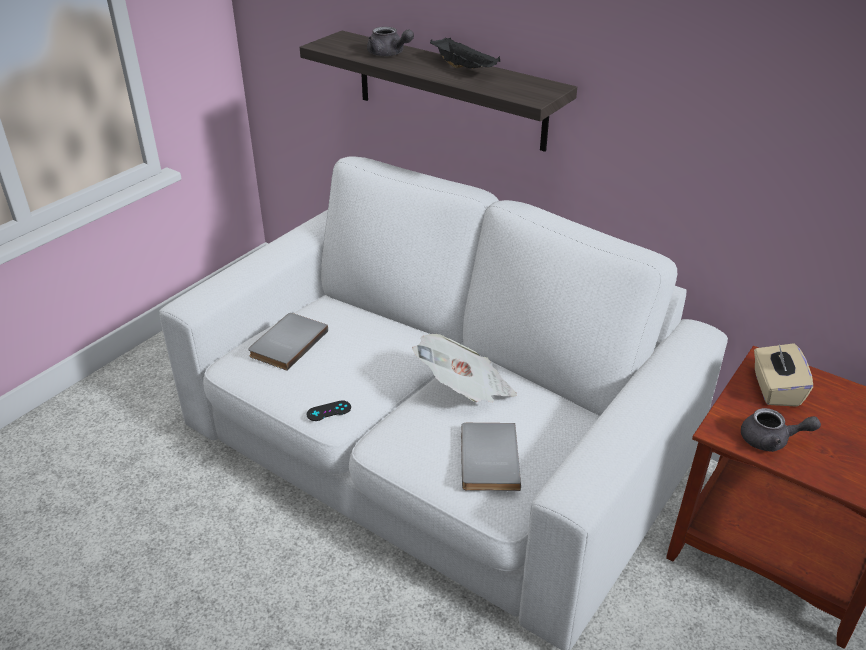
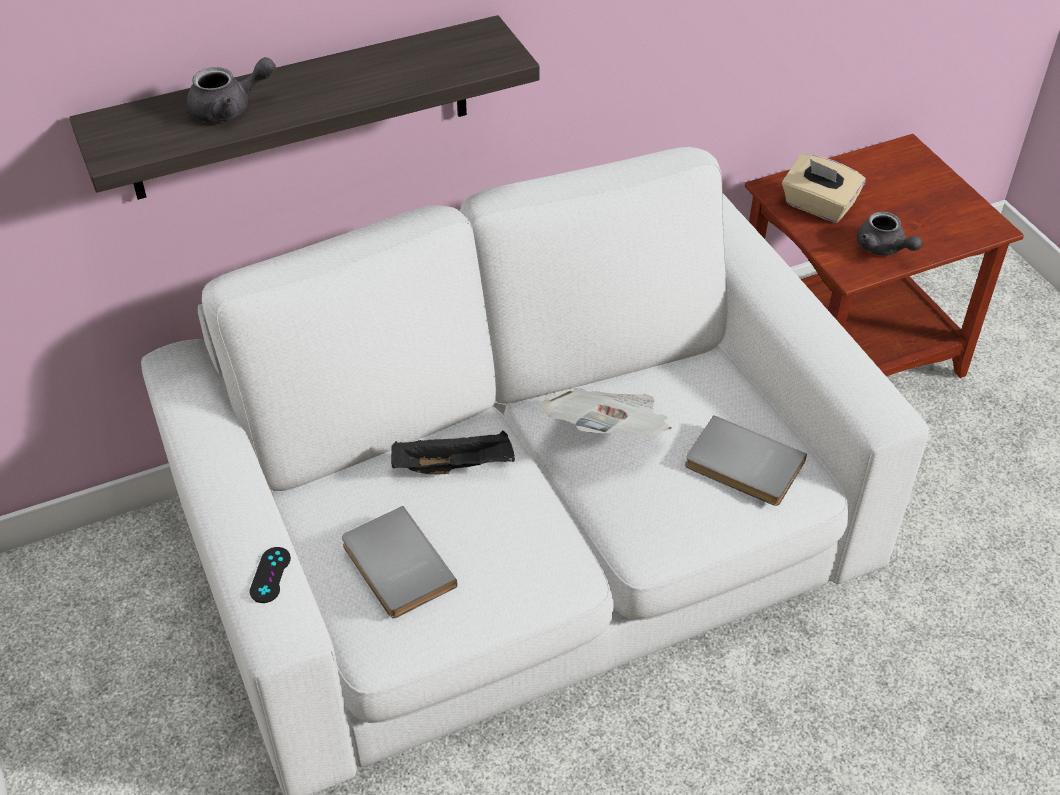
camera: 60 degrees left, 10 degrees up
(329, 411) = (561, 575): black game controller -> black game controller (270, 575)
(465, 68) = (355, 68): black tray -> black tray (455, 466)
(771, 440) = (883, 249): grey teapot -> grey teapot turned 105 degrees clockwise

